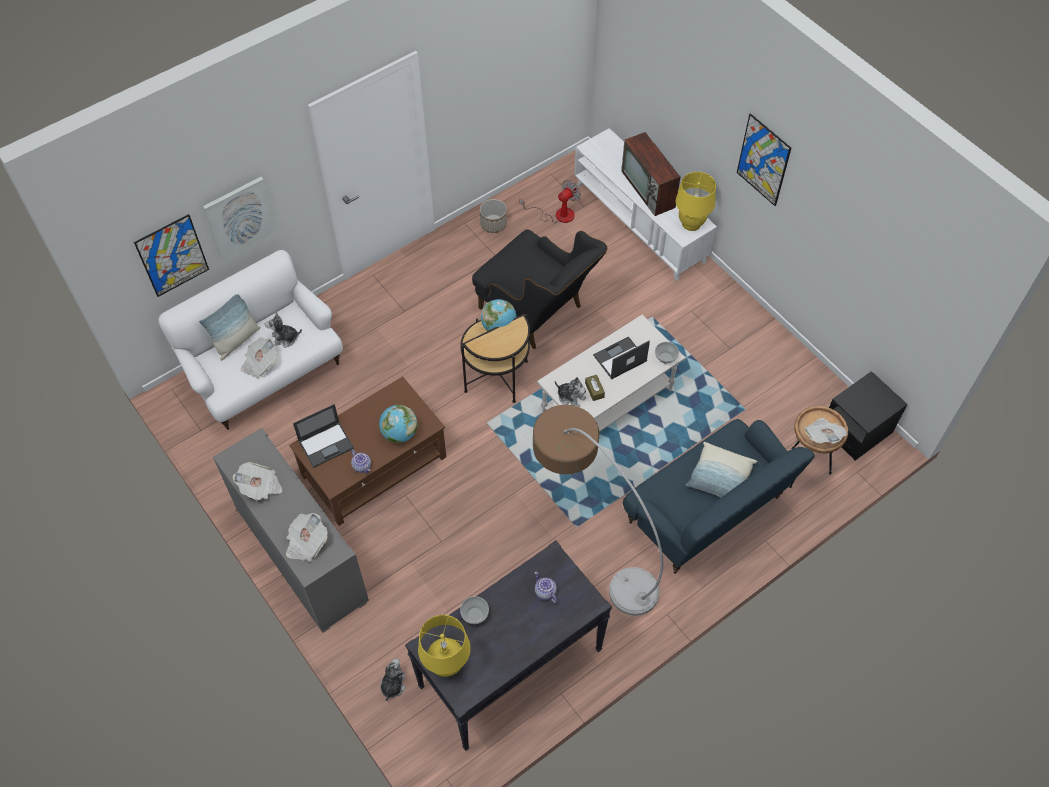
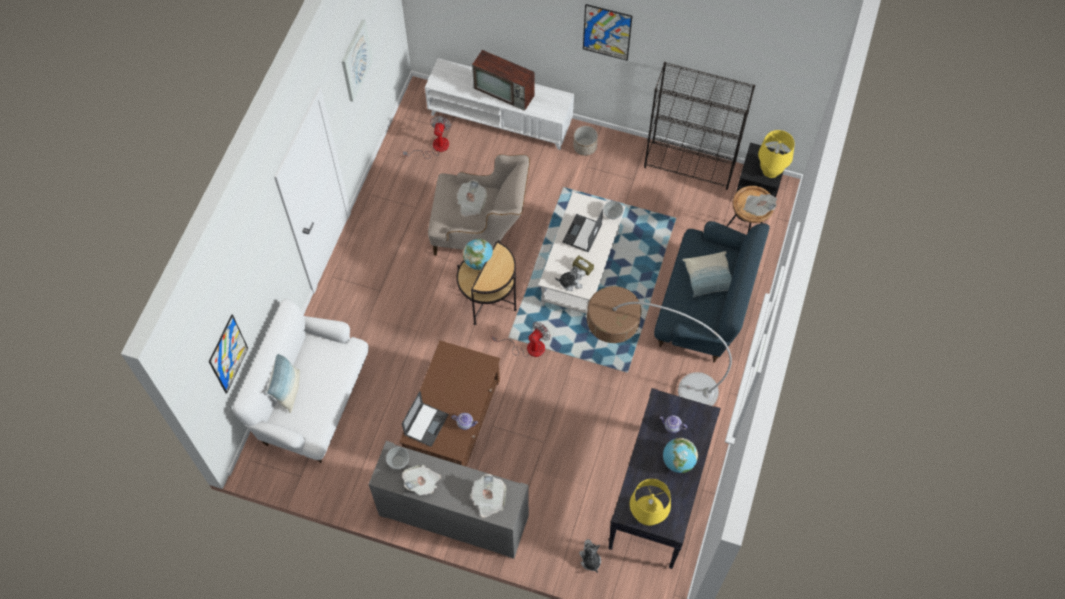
camera: 35 degrees left, 5 degrees up
(240, 217) = (256, 293): picture -> picture (355, 60)
(260, 364) = (322, 396): newspaper -> newspaper (471, 204)
(285, 338) = (325, 366): plush toy -> none
(399, 433) = (472, 383): globe -> globe (678, 461)
(475, 614) = (640, 471): bowl -> bowl (398, 461)
(493, 224) = (392, 182): planter -> planter (585, 146)
(498, 444) = (528, 347): none -> fan
(538, 313) = (480, 233): black armchair -> beige armchair
(691, 223) = (554, 101): yellow table lamp -> yellow table lamp (770, 171)
(800, 367) = (690, 165): none -> black bookcase

